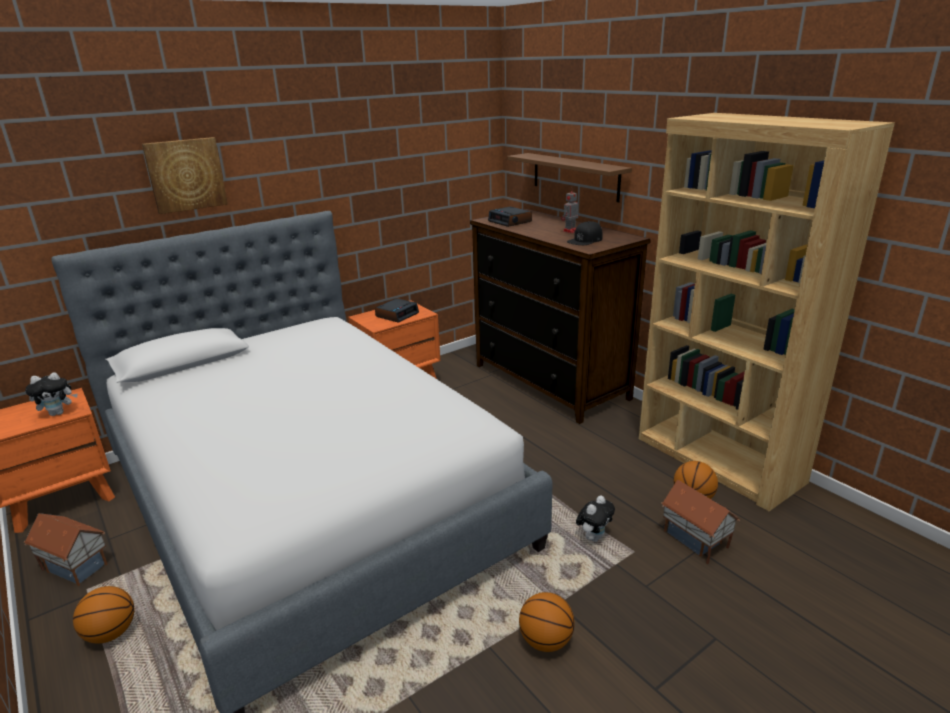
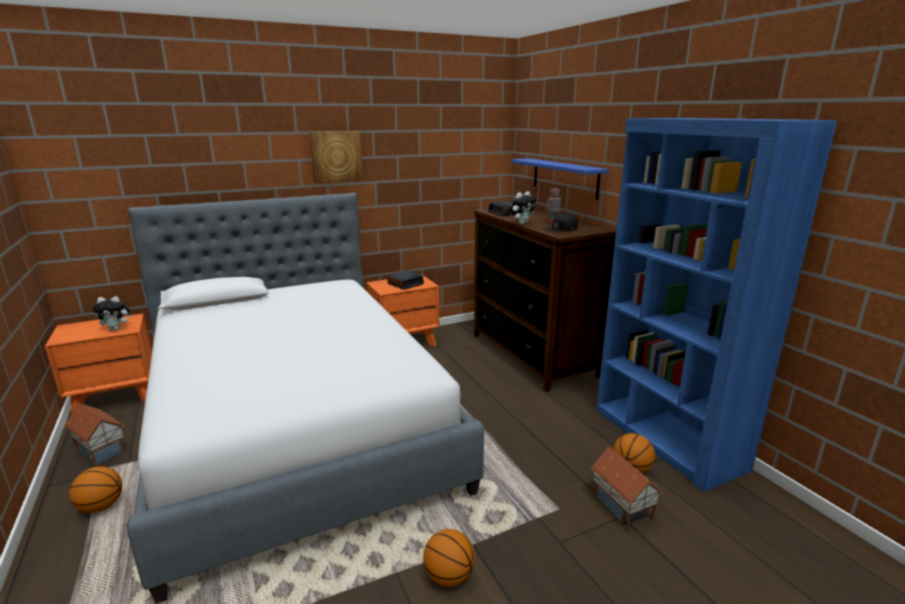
camera: 10 degrees right, 5 degrees down
(186, 175) = (240, 154): picture -> picture (336, 156)
(575, 176) = (564, 177): brown shelf -> blue shelf
(594, 537) = (526, 490): plush toy -> plush toy (522, 223)
(718, 460) = (666, 439): brown bookcase -> blue bookcase

